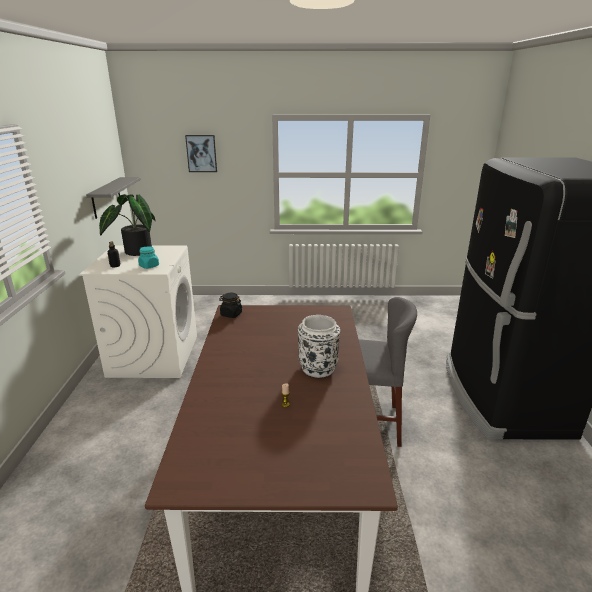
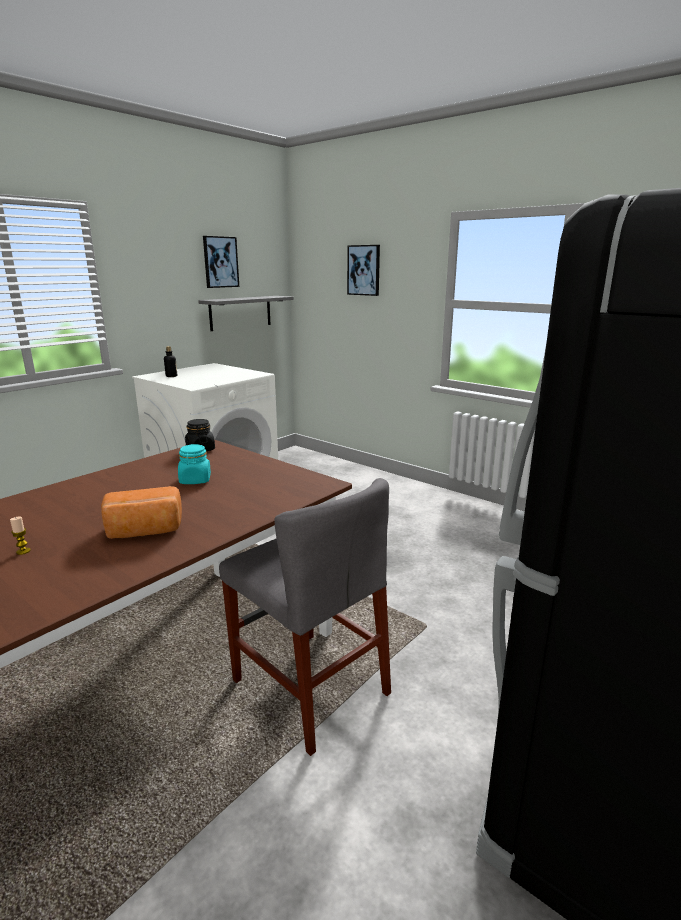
camera: 40 degrees right, 5 degrees down
(91, 157) = (220, 262): none -> picture
(135, 252) = (215, 370): potted plant -> none
(149, 266) = (195, 382): turquoise jar -> turquoise jar (195, 480)
(317, 367) = (144, 531): white vase -> bread

